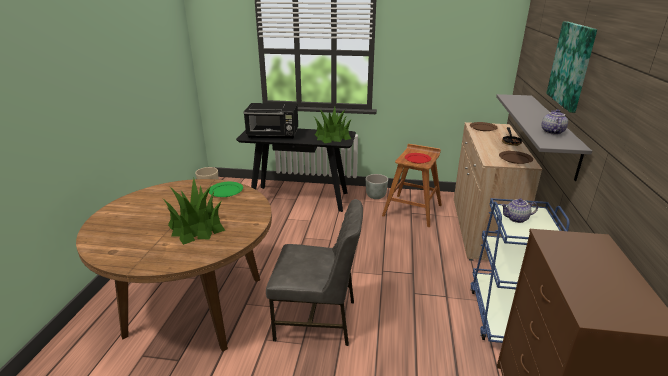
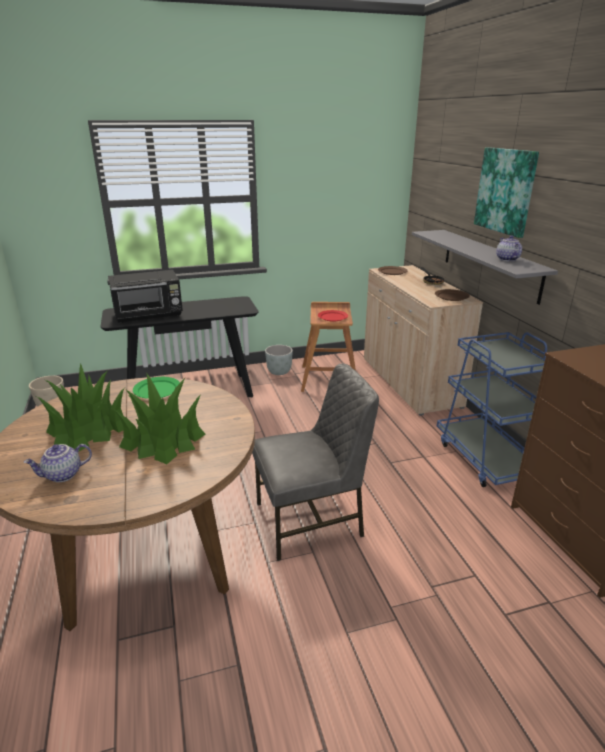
camera: 25 degrees left, 0 degrees up
(332, 137) = (226, 306): potted plant -> potted plant (88, 430)
(516, 219) = (493, 353): teapot -> teapot (62, 475)

